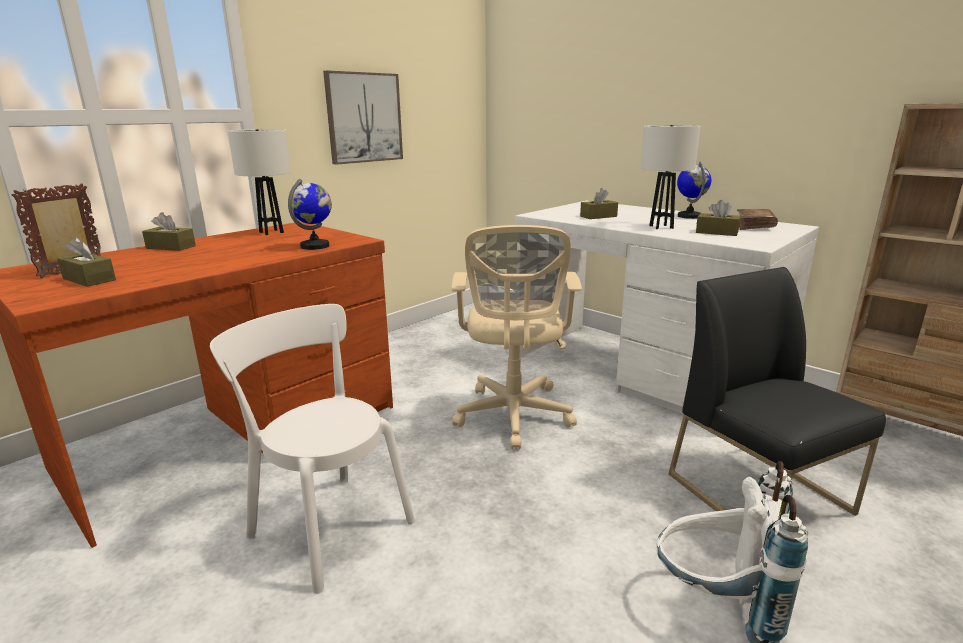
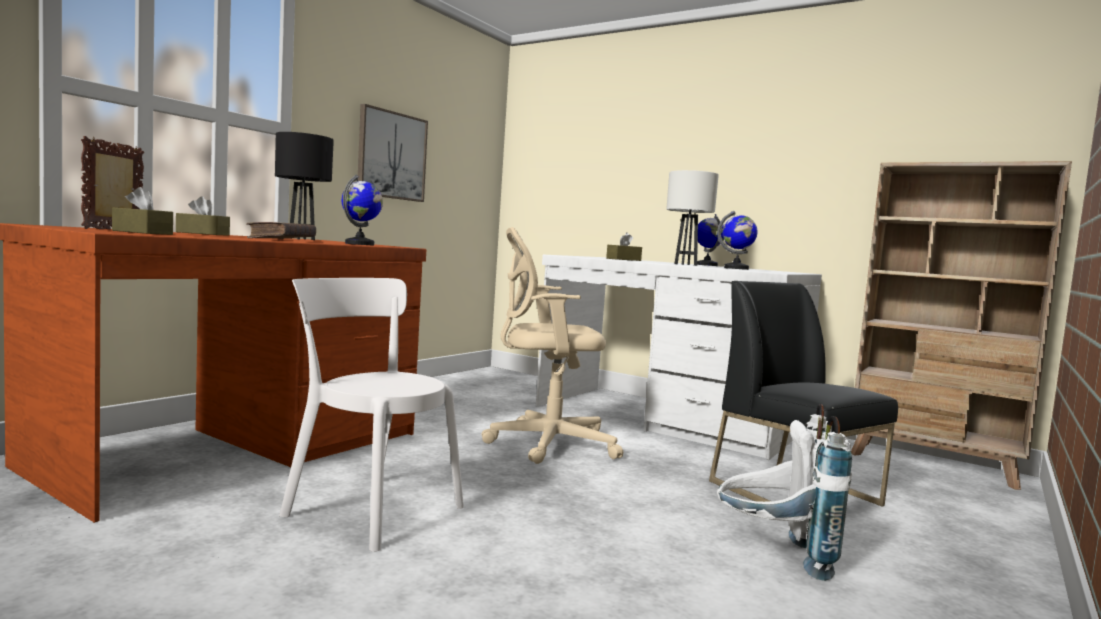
camera: 10 degrees left, 15 degrees down
(271, 232) = (301, 239): white table lamp -> black table lamp
(513, 417) = (545, 444): beige office chair -> beige office chair turned 90 degrees clockwise
(716, 232) = (736, 268): brown tissue box -> globe
(754, 226) = (767, 270): brown book -> brown book (282, 240)

